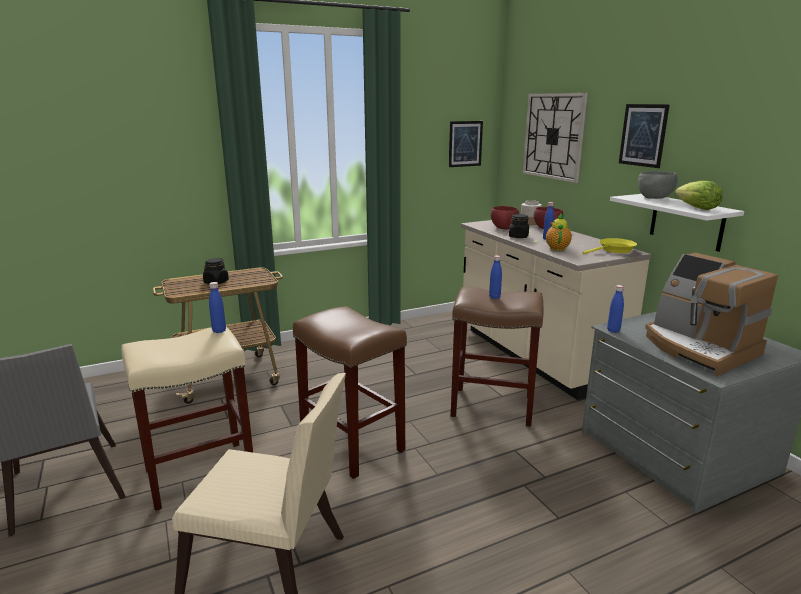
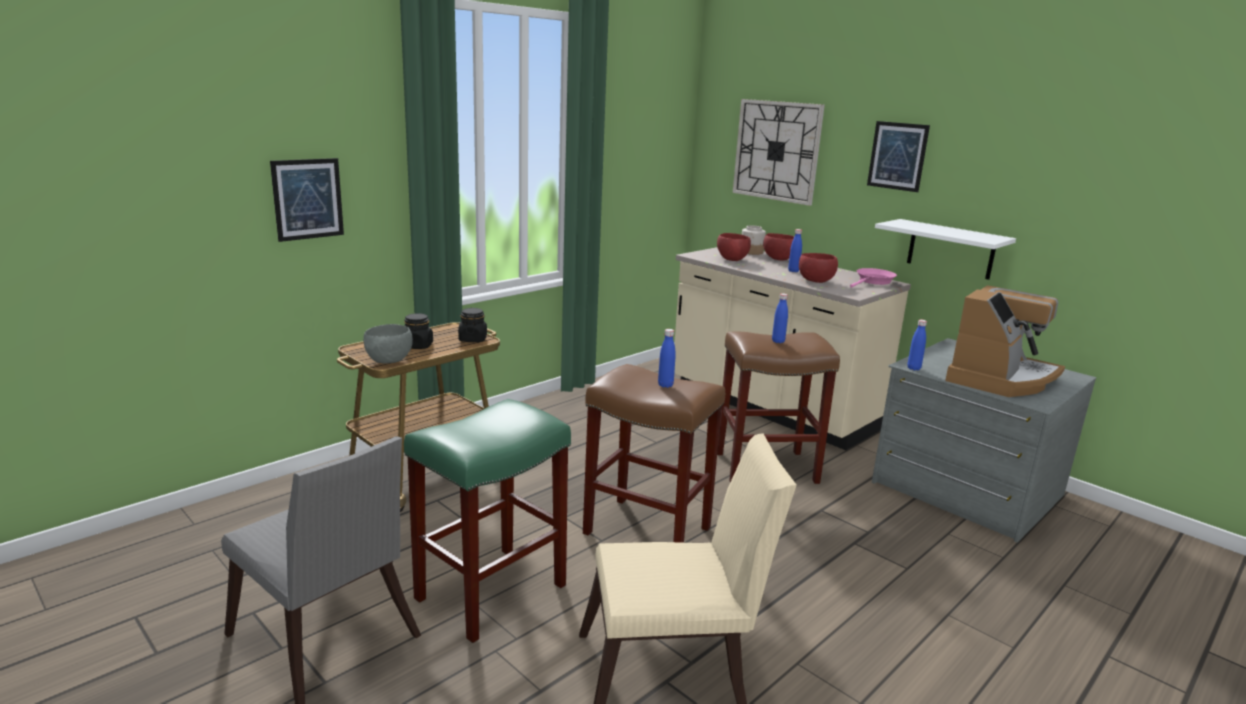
camera: 20 degrees left, 0 degrees up
(201, 472) = (492, 590): beige stool -> green stool
(219, 331) = (520, 405): blue bottle -> blue bottle (665, 385)
(465, 144) = (661, 156): picture -> picture (308, 199)
(518, 236) = (760, 269): black jar -> black jar (472, 339)
(557, 248) = (816, 281): teapot -> red bowl
(614, 250) = (873, 281): yellow frying pan -> pink frying pan
(655, 198) = (920, 225): grey bowl -> grey bowl (390, 361)
(697, 208) = (974, 236): lettuce -> none
(698, 348) = (1000, 378): coffee machine -> coffee machine turned 90 degrees counterclockwise

